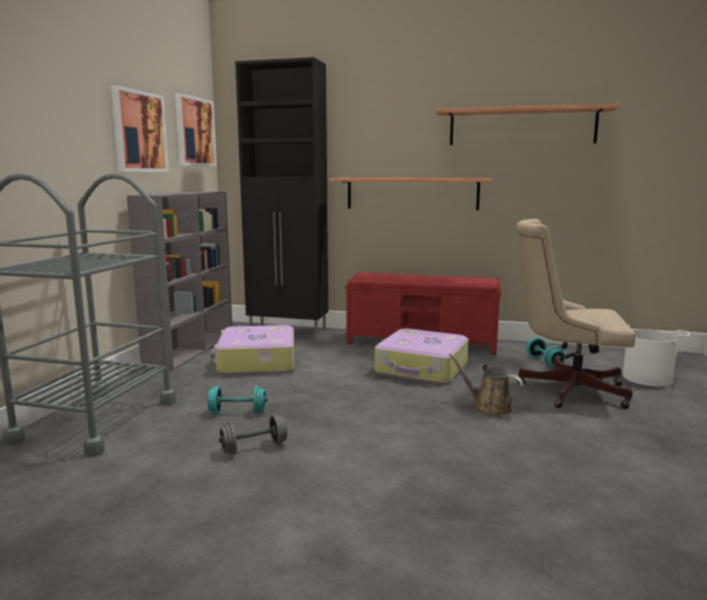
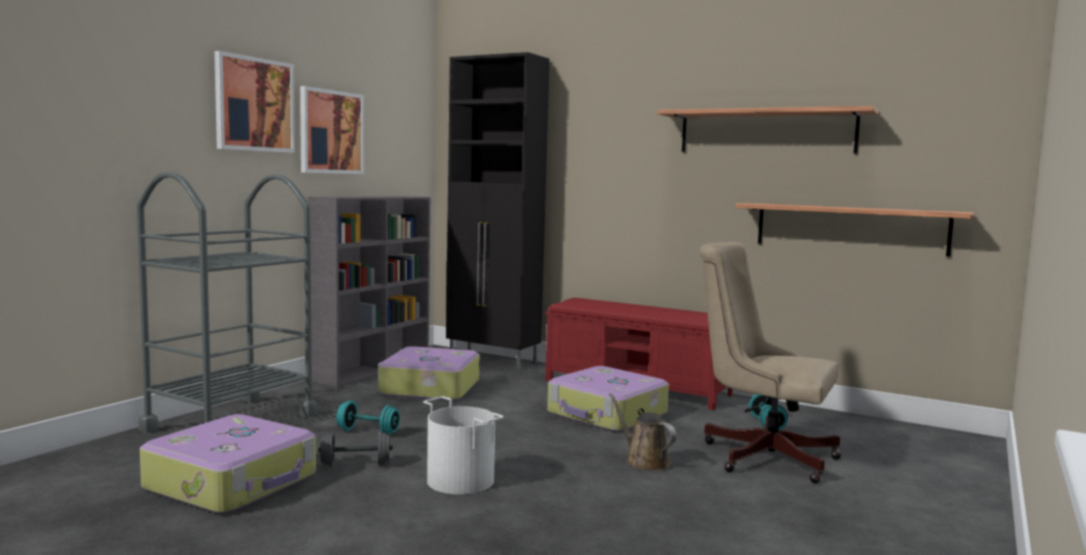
camera: 15 degrees right, 5 degrees down
(150, 487) = (233, 482): none -> suitcase
(195, 132) = (405, 132): picture -> picture (254, 104)
(412, 193) = (638, 207): shelf -> shelf (850, 228)
(647, 378) = (885, 456): white bucket -> white bucket (459, 481)

